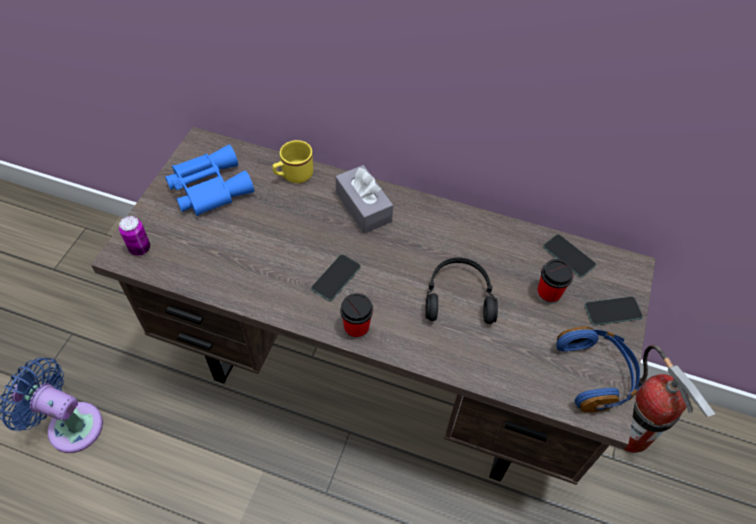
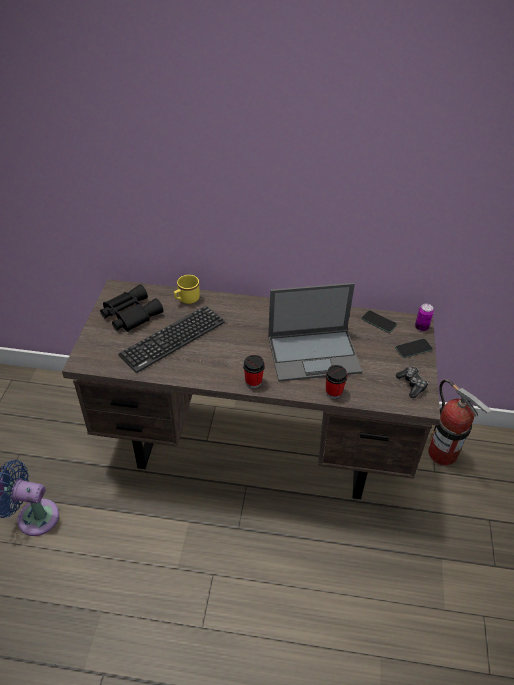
camera: 10 degrees left, 10 degrees down
(140, 248) = (93, 356): can -> can (421, 327)
(208, 187) = (129, 314): blue binoculars -> black binoculars
(258, 236) = (173, 338): none -> keyboard
(336, 278) = (232, 355): phone -> none
(363, 207) = (238, 312): grey tissue box -> none
(458, 296) = (314, 354): black headphones -> laptop
(548, 294) = (371, 345): cup -> cup (333, 392)
(596, 374) = (411, 385): blue headphones -> game controller

